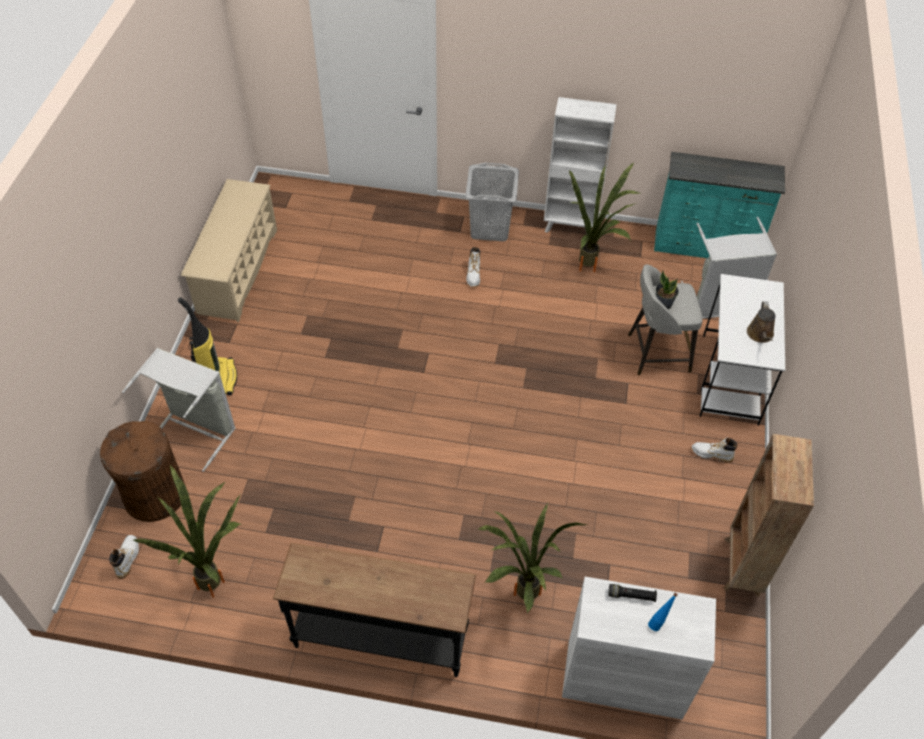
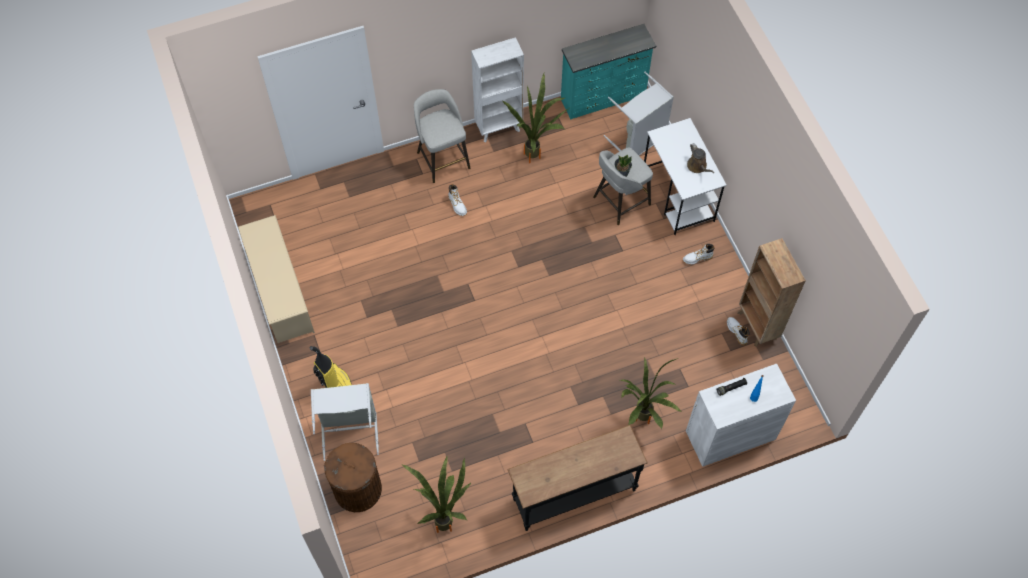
camera: 30 degrees left, 10 degrees up
(127, 558) = (374, 540): white boot -> white boot (736, 332)
(490, 228) = (442, 159): grey laundry basket -> grey stool

